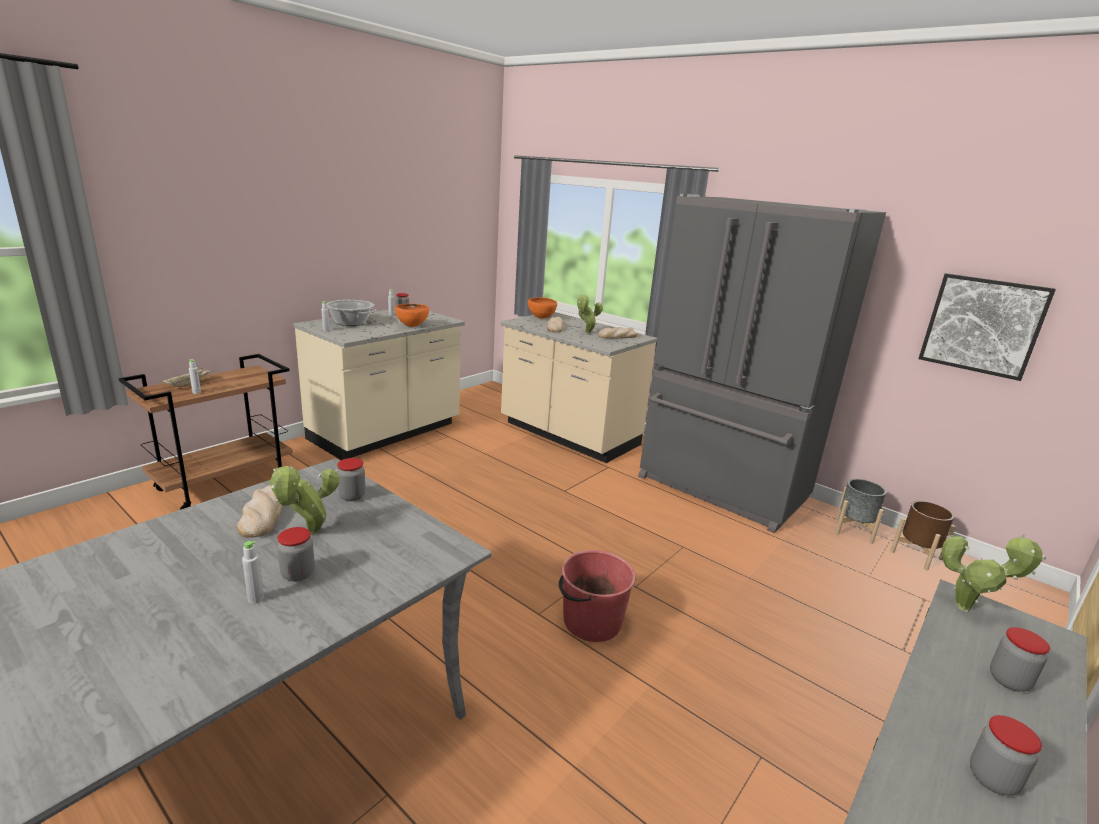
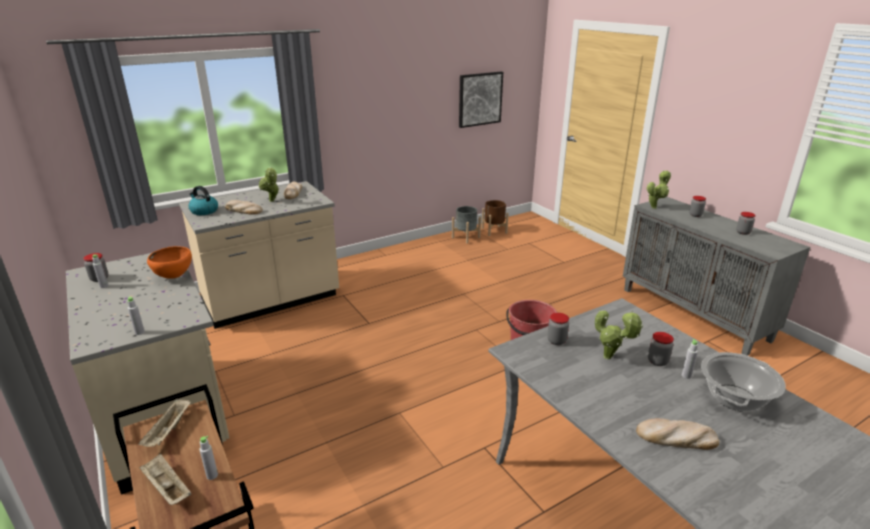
camera: 70 degrees left, 5 degrees up
(249, 375) = (169, 431): none -> beige tray
(263, 514) = (584, 379): bread -> bread (676, 438)
(350, 323) = (117, 315): cooking pot -> cooking pot (735, 398)
(541, 318) = (204, 211): orange bowl -> kettle
(721, 489) = (401, 261): grey fridge -> none

